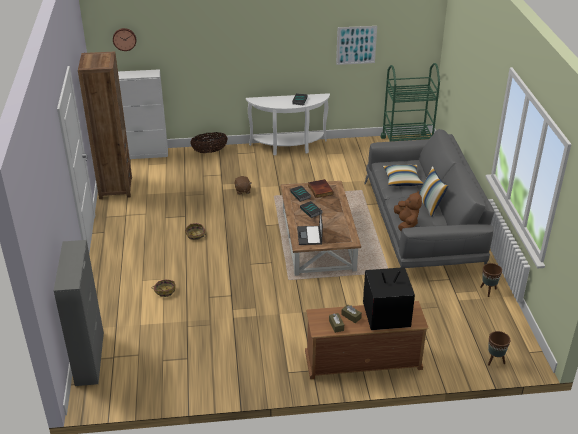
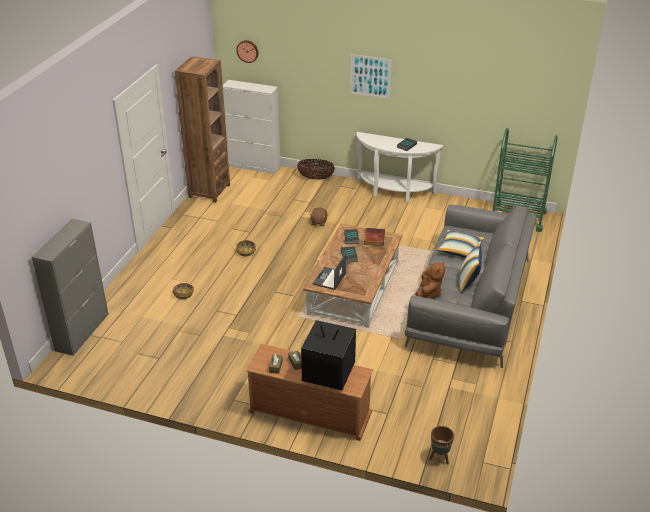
camera: 25 degrees right, 0 degrees up
(356, 45) = (475, 99): picture -> picture (370, 76)
(488, 291) = (488, 388): brown planter -> none

